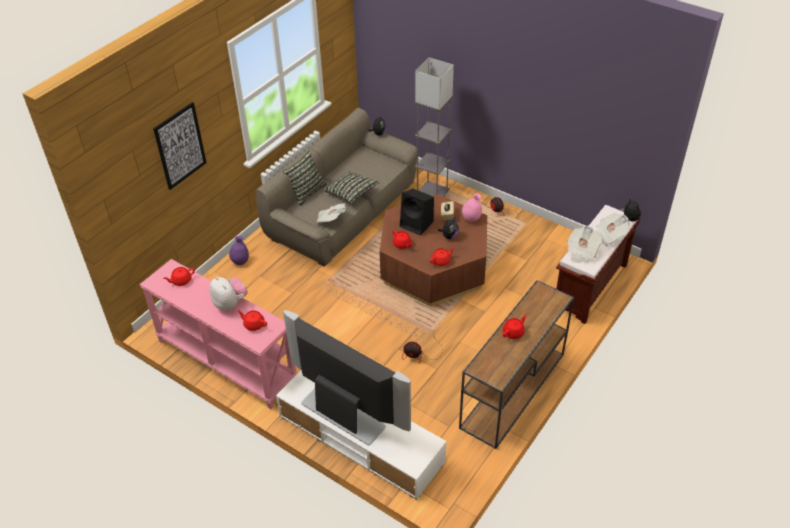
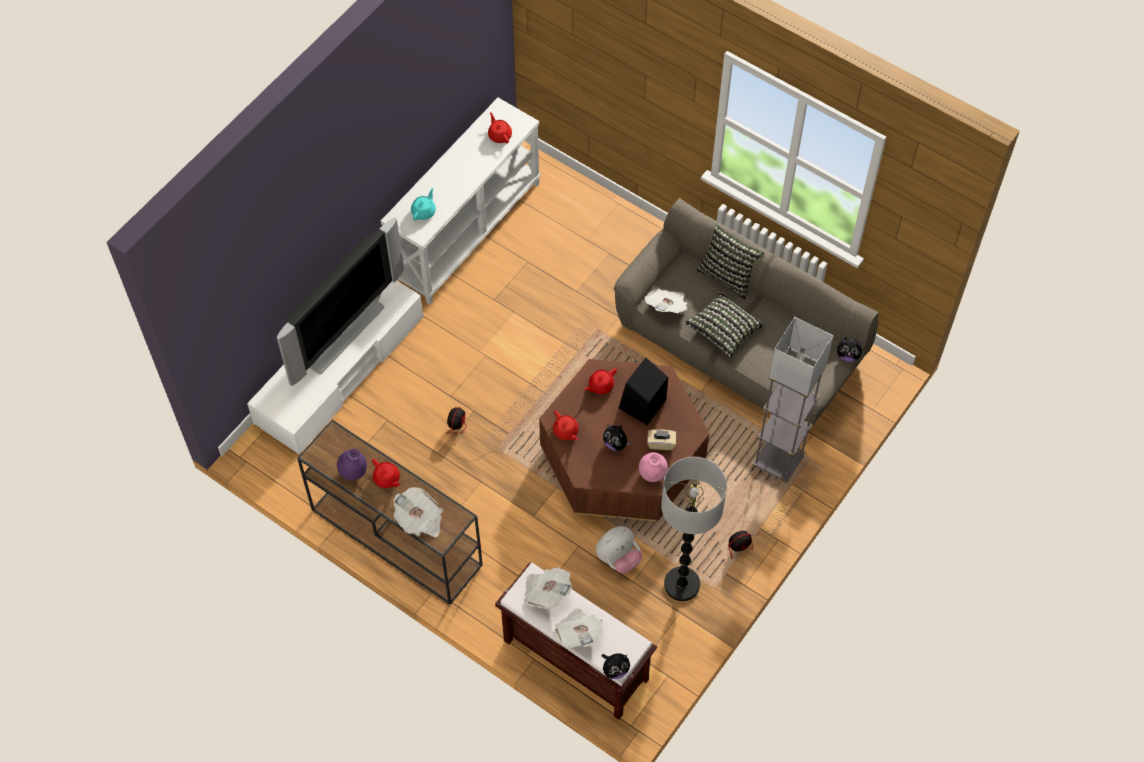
camera: 90 degrees right, 15 degrees up
(180, 146) = (626, 65): picture -> none
(225, 361) = (466, 230): pink console table -> white console table
(230, 303) = (459, 186): plush toy -> plush toy (618, 558)
(240, 261) = (636, 229): purple vase -> purple vase (353, 472)
(254, 324) = (424, 211): red teapot -> turquoise teapot
(526, 237) = (682, 584): none -> floor lamp
(546, 311) = (420, 520): none -> newspaper

